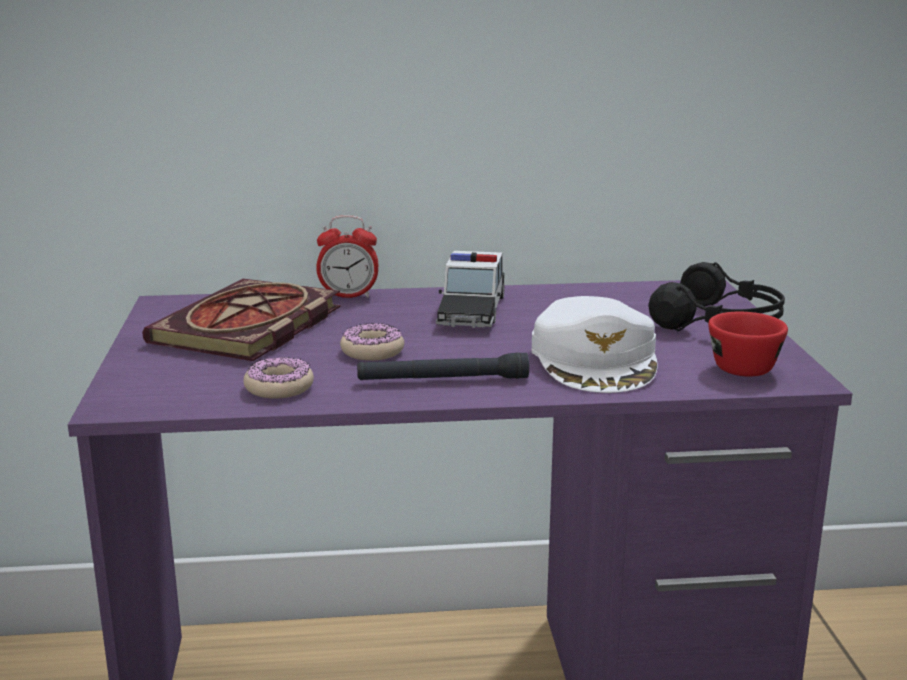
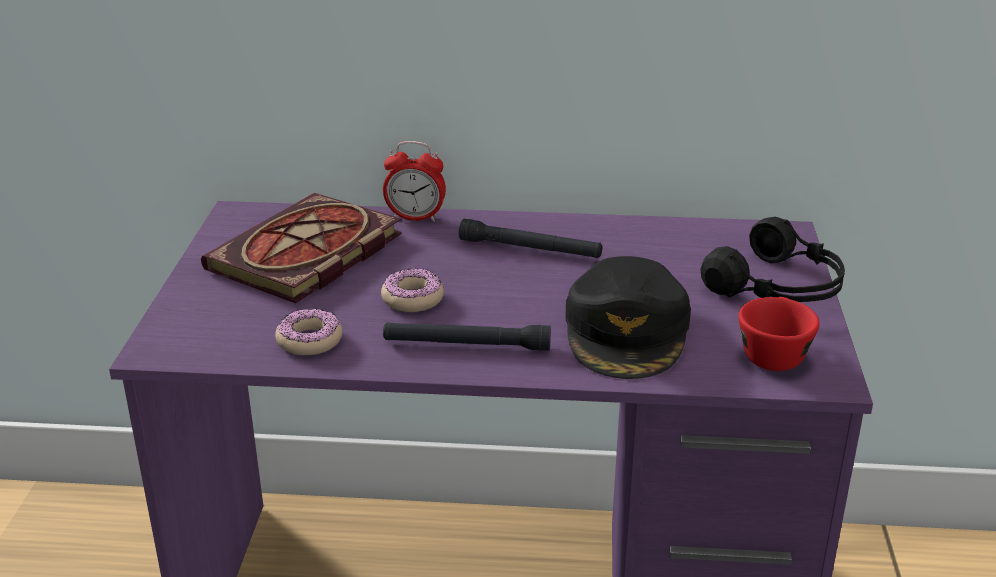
camera: 10 degrees right, 10 degrees up
(472, 311) = (530, 249): toy car -> black flashlight
(596, 360) = (627, 331): white cap -> black cap

